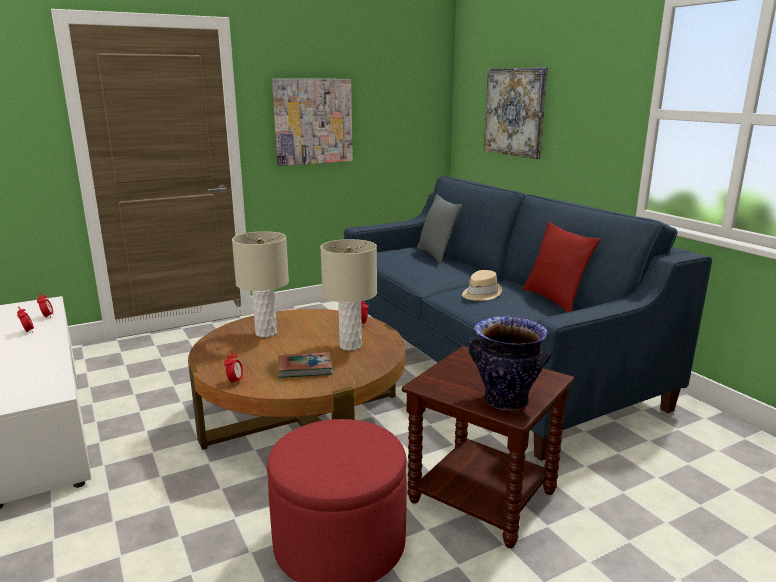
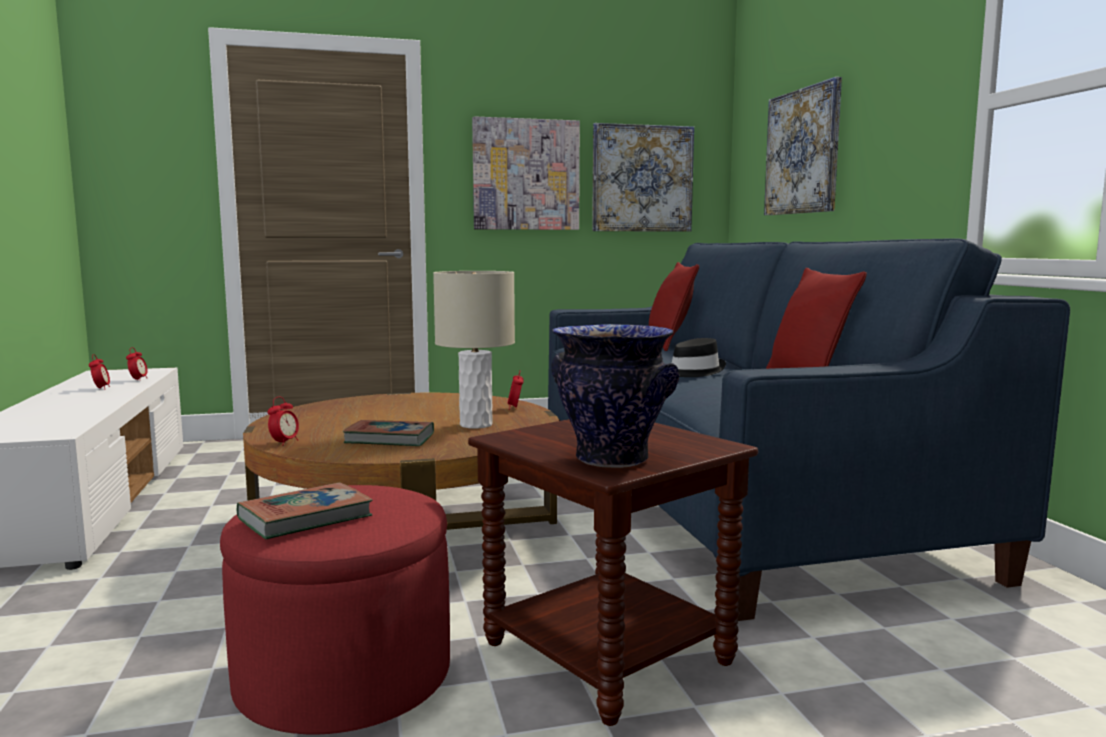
camera: 15 degrees right, 10 degrees down
(266, 333) = (378, 408): beige table lamp -> none
(324, 461) = (305, 518): none -> book
(394, 120) = (642, 178): none -> picture
(436, 255) = (669, 345): grey pillow -> red pillow
(480, 293) = (692, 372): beige hat -> black hat

